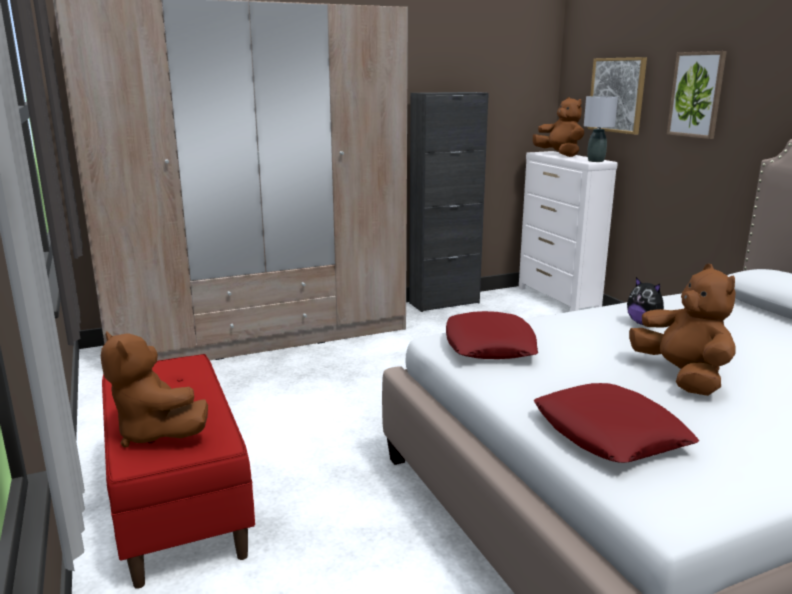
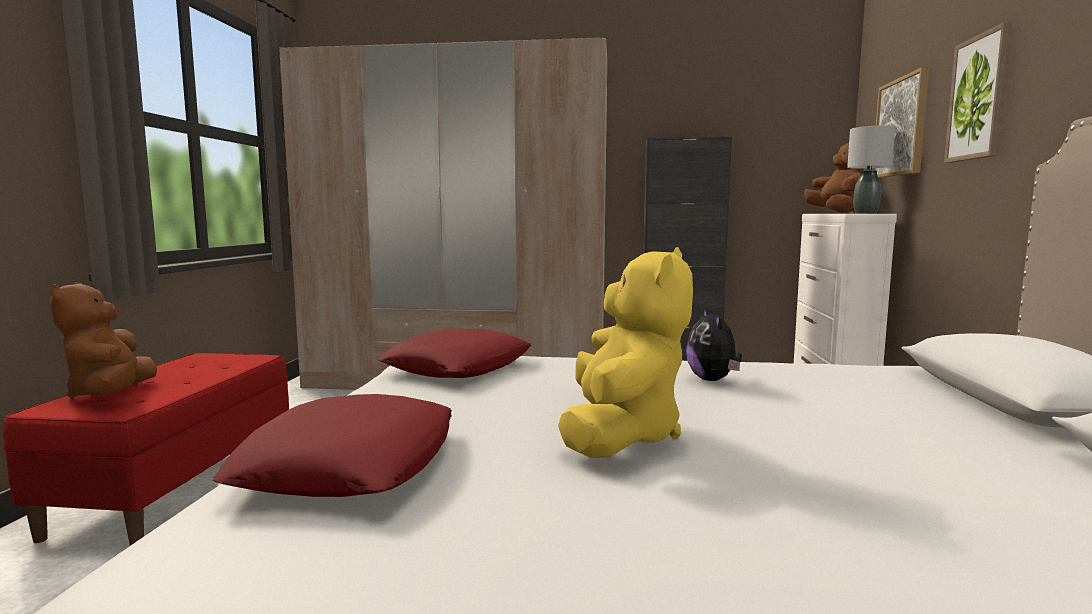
camera: 30 degrees right, 10 degrees down
(681, 377) = (620, 435): brown plush toy -> yellow plush toy

